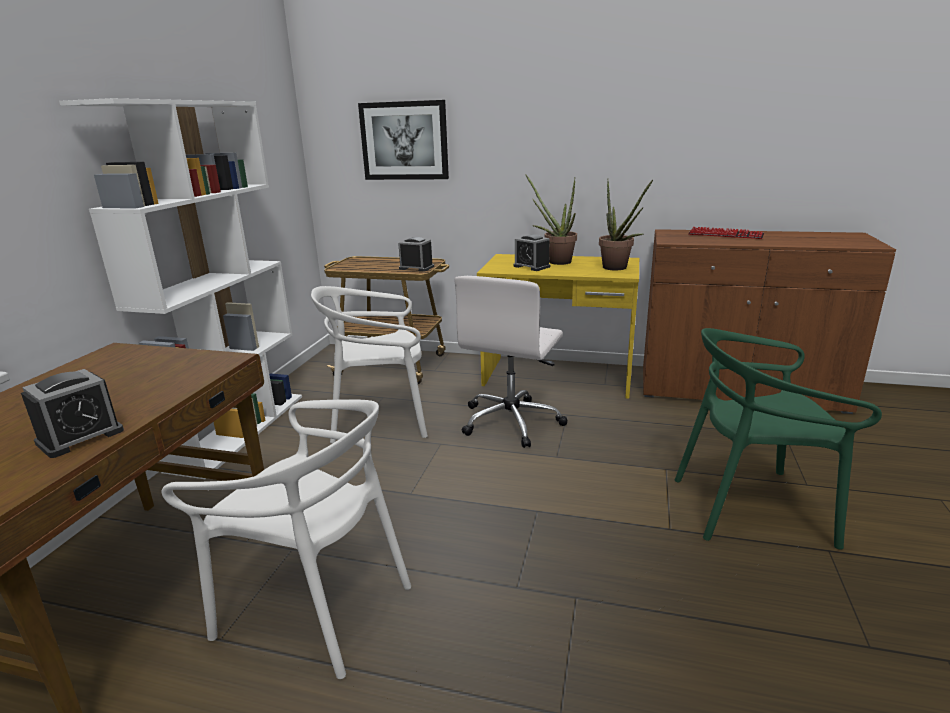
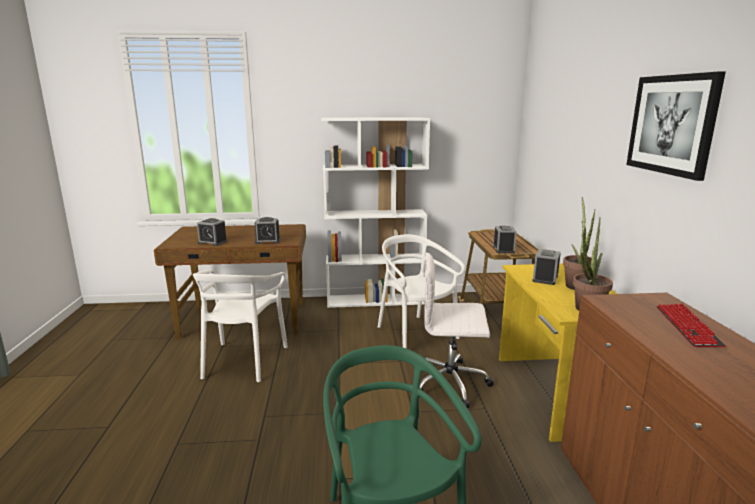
camera: 70 degrees right, 5 degrees down
(183, 377) = (267, 241): none -> alarm clock
(404, 141) = (552, 152): picture -> picture (672, 124)

